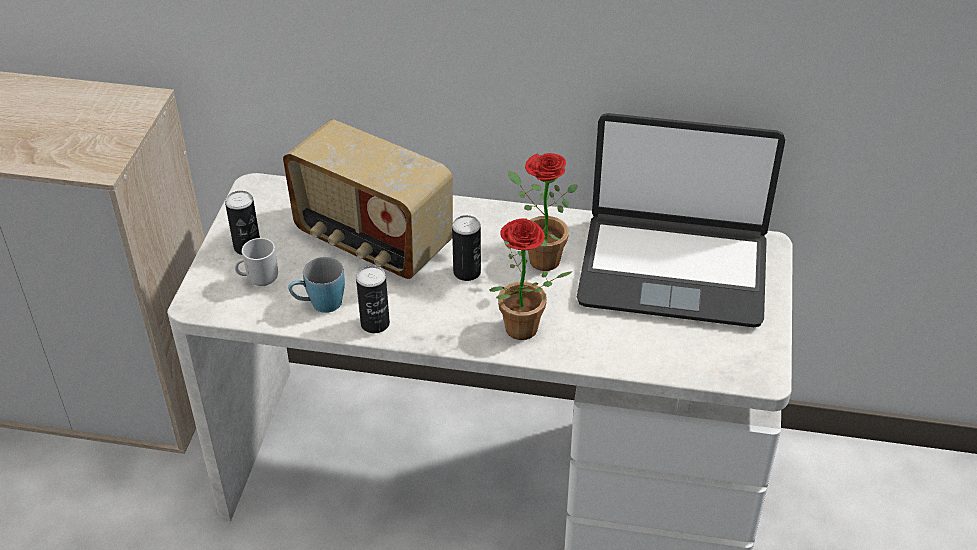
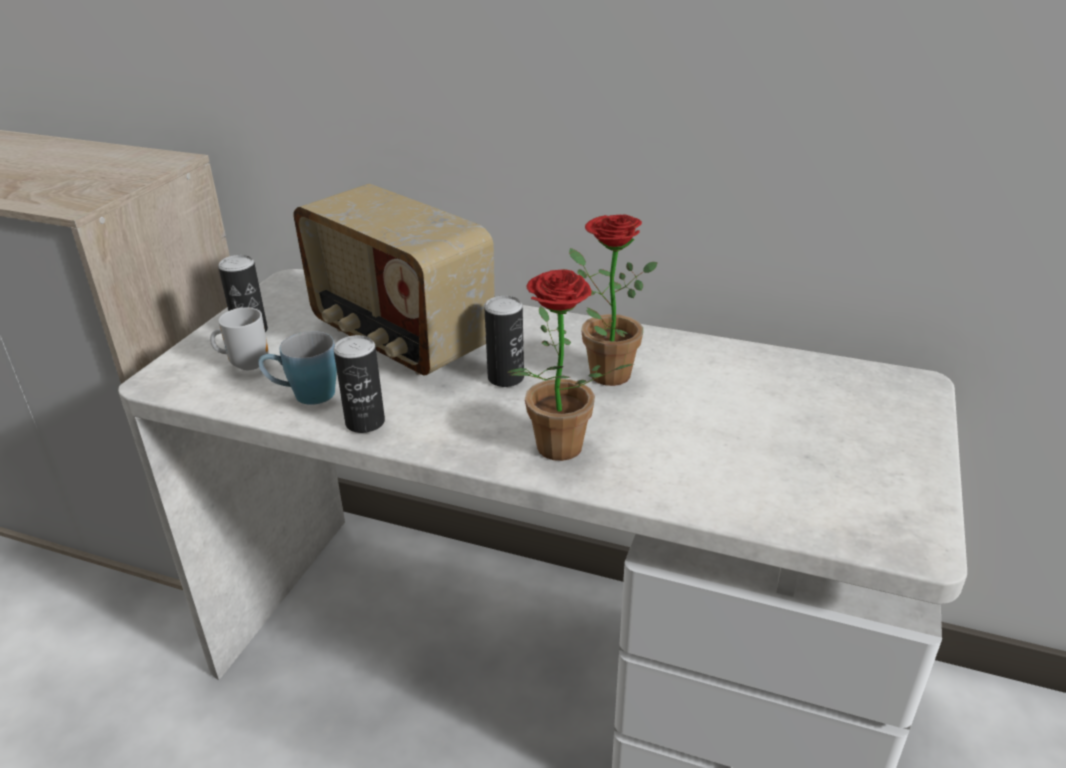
camera: 10 degrees right, 10 degrees down
(673, 270) = (784, 399): laptop -> none

